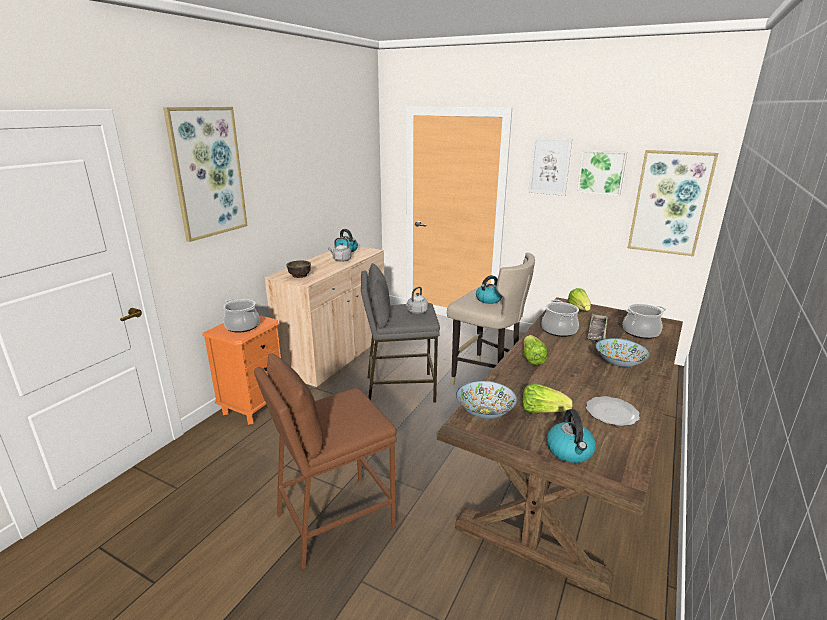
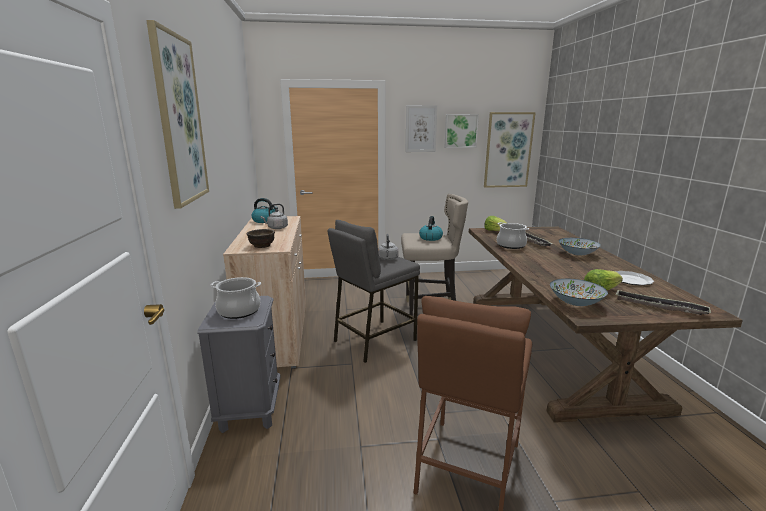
camera: 35 degrees left, 5 degrees down
(255, 405) = (250, 408): orange nightstand -> grey nightstand
(532, 358) = (531, 264): lettuce -> none
(570, 451) = (659, 306): kettle -> tray
(640, 332) = (552, 236): cooking pot -> none

